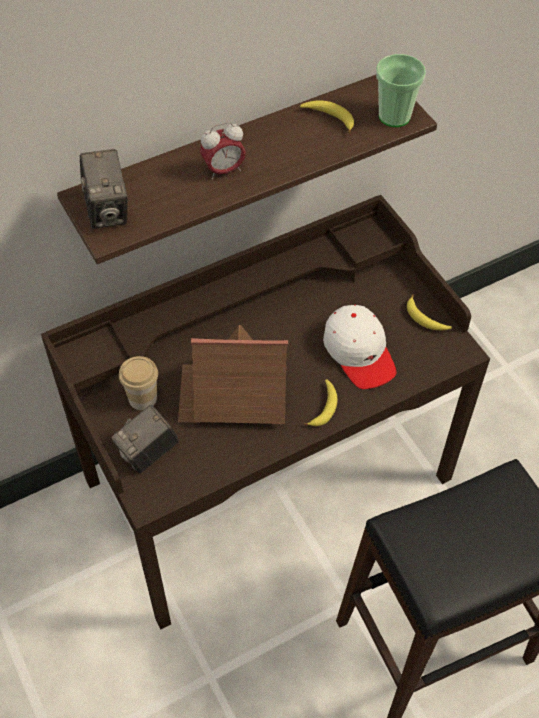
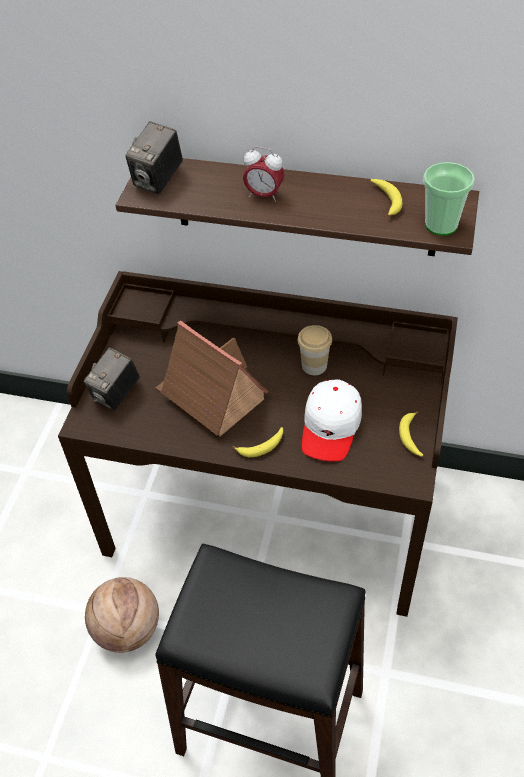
camera: 45 degrees right, 5 degrees down
(142, 398) = (151, 358): cup -> cup (314, 365)
(148, 453) = (116, 394): camera -> camera turned 60 degrees counterclockwise
(250, 670) = (128, 629): none -> basketball

